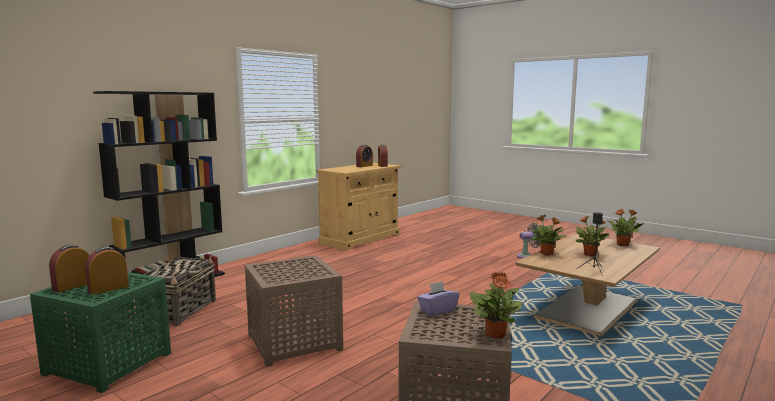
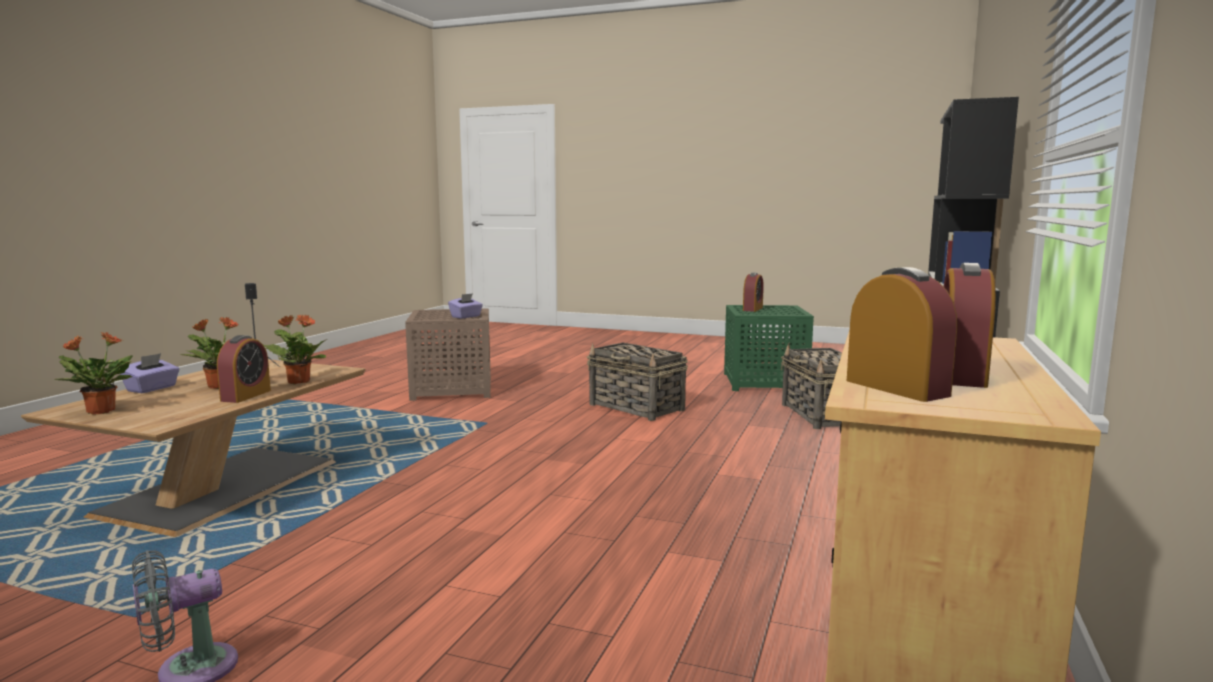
camera: 160 degrees right, 0 degrees up
(73, 286) = (786, 308): alarm clock -> alarm clock (246, 395)
(292, 341) = (637, 408): brown side table -> basket
(496, 334) = (421, 312): potted plant -> none
(628, 257) = (152, 388): none -> purple tissue box

